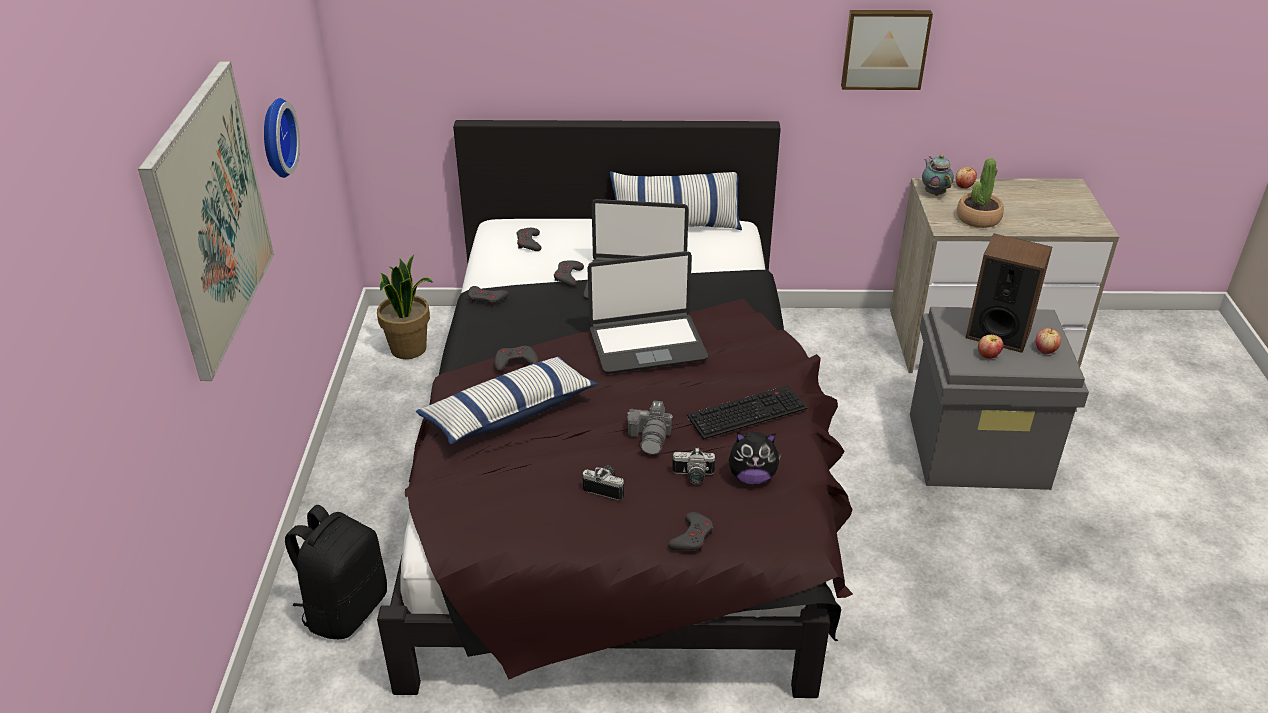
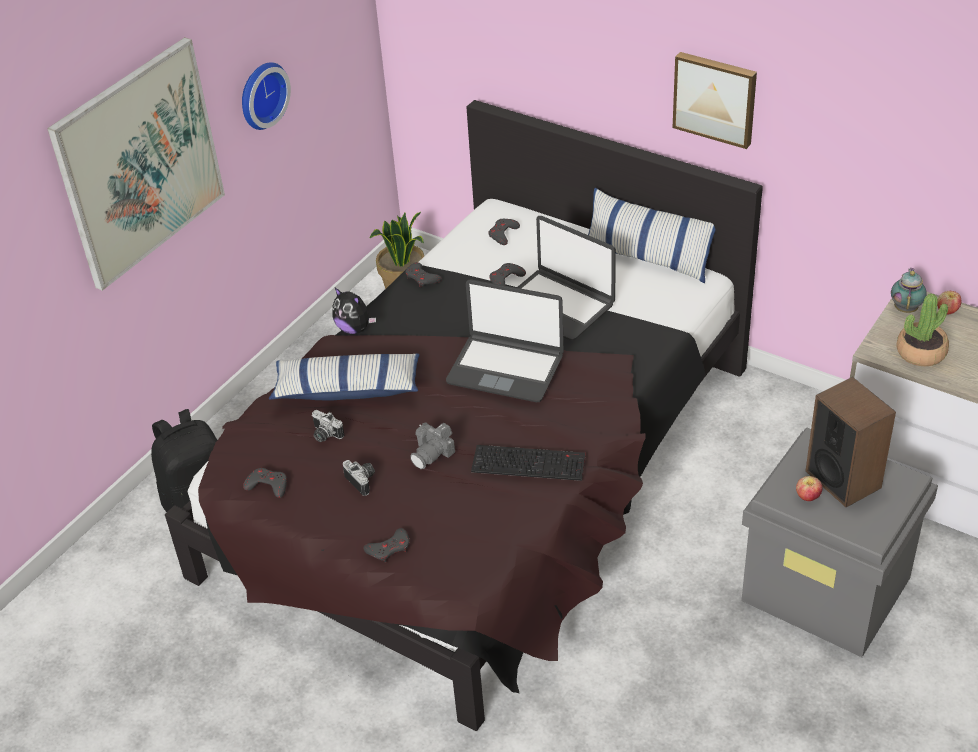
camera: 35 degrees right, 5 degrees up
(515, 362) = (389, 346): grey game controller -> grey game controller (267, 485)
(693, 477) = (434, 500): camera -> camera (324, 435)
(752, 477) = (481, 520): plush toy -> plush toy (354, 328)
(884, 48) = (874, 142): picture -> picture (715, 98)
(1045, 350) = (872, 514): apple -> none

